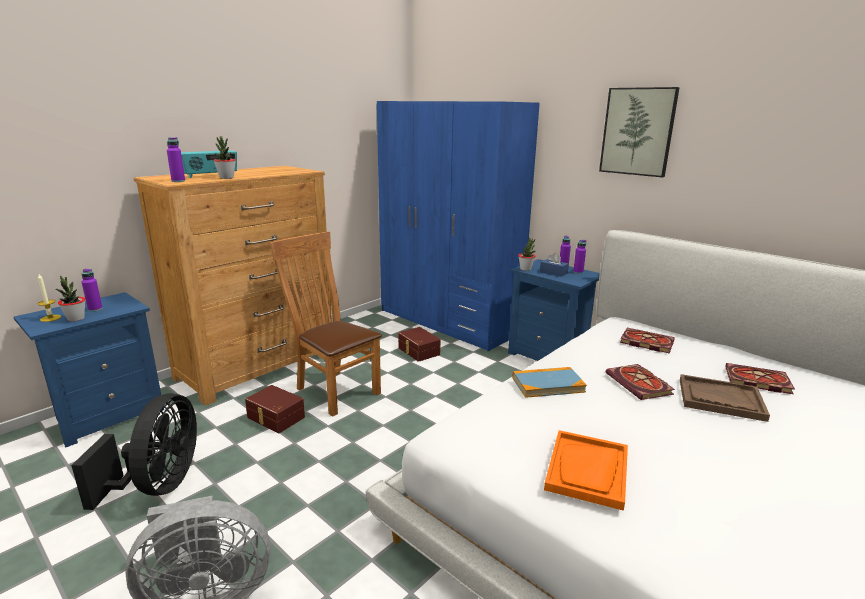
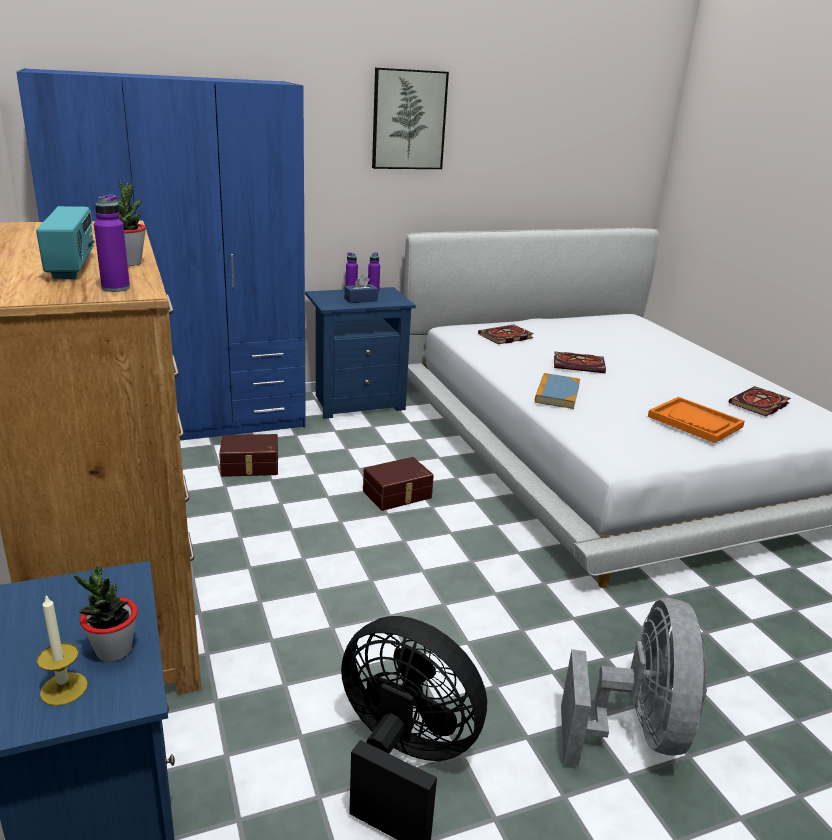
camera: 65 degrees left, 5 degrees up
(95, 309) = (75, 625): purple bottle -> none
(275, 418) = (311, 620): brown storage box -> brown storage box (398, 495)
(333, 390) = (283, 554): brown chair -> none
(525, 269) = (333, 305): potted plant -> none
(720, 399) = (616, 353): brown tray -> none
(756, 381) = (595, 334): book -> book (759, 404)

